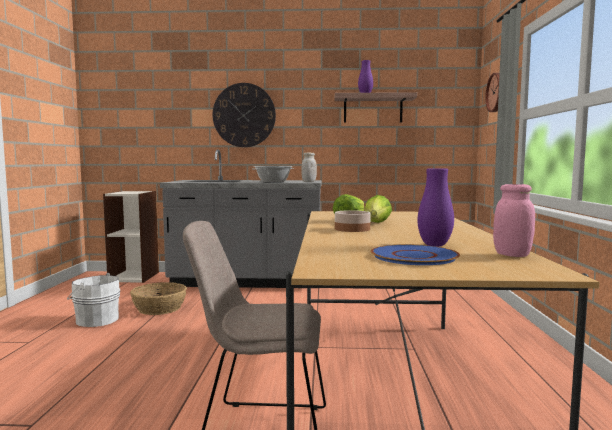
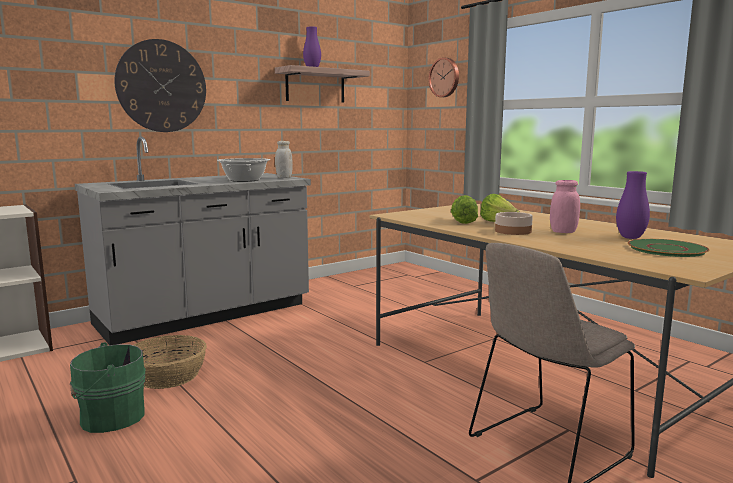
camera: 40 degrees left, 5 degrees up
(96, 320) = (109, 417): white bucket -> green bucket
(413, 256) = (666, 249): blue plate -> green plate
(512, 255) = (694, 238): pink jar -> pink jar (563, 232)

